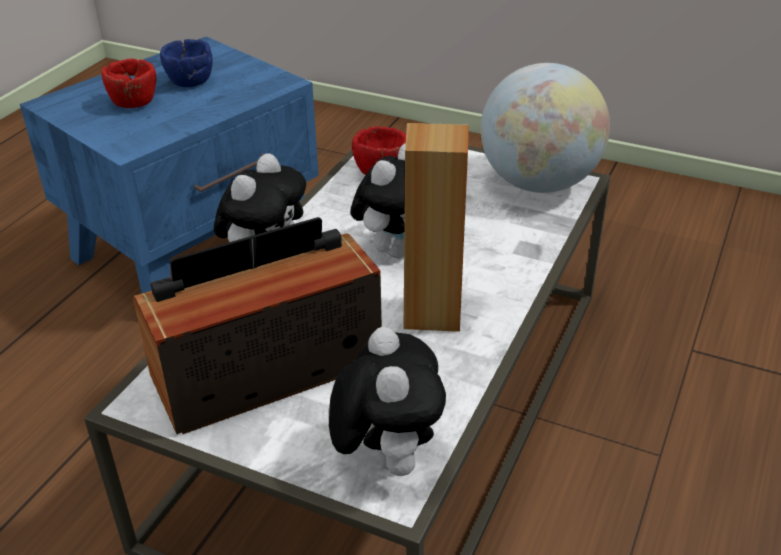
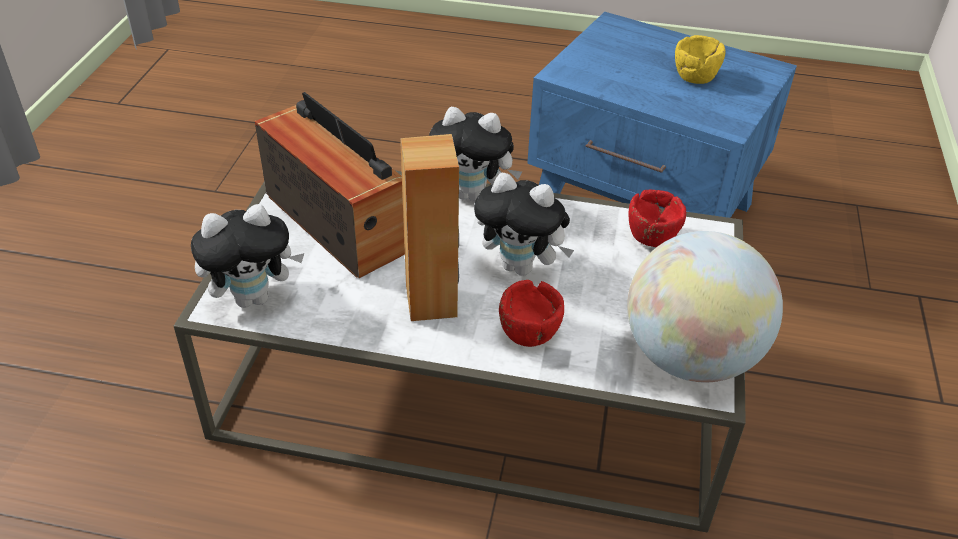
camera: 75 degrees right, 5 degrees up
(134, 103) = (637, 59): red bowl -> red bowl (529, 333)
(190, 81) = (695, 76): blue bowl -> yellow bowl

